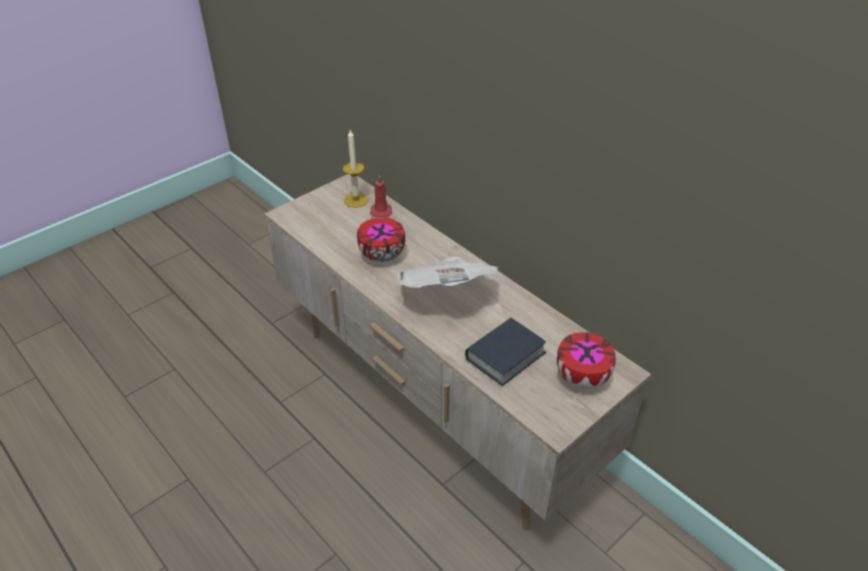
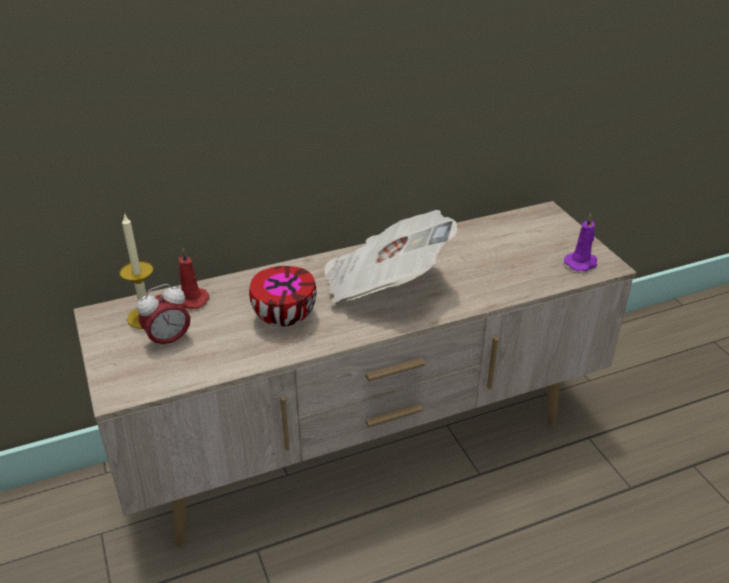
camera: 70 degrees left, 5 degrees down
(337, 216) = (168, 341): none -> alarm clock
(505, 356) = (502, 270): book -> none
(548, 409) = (581, 263): none -> purple candle
(580, 378) = (547, 236): bowl -> none

